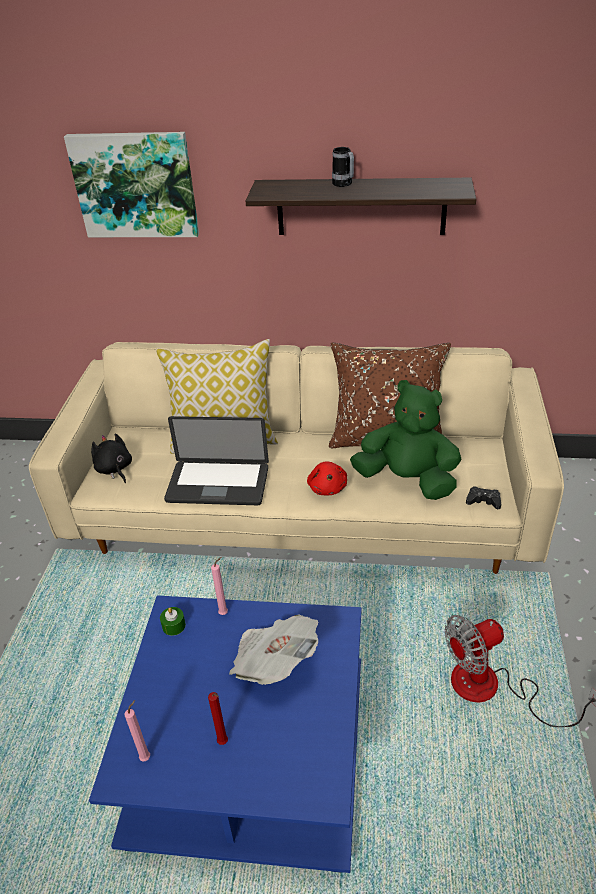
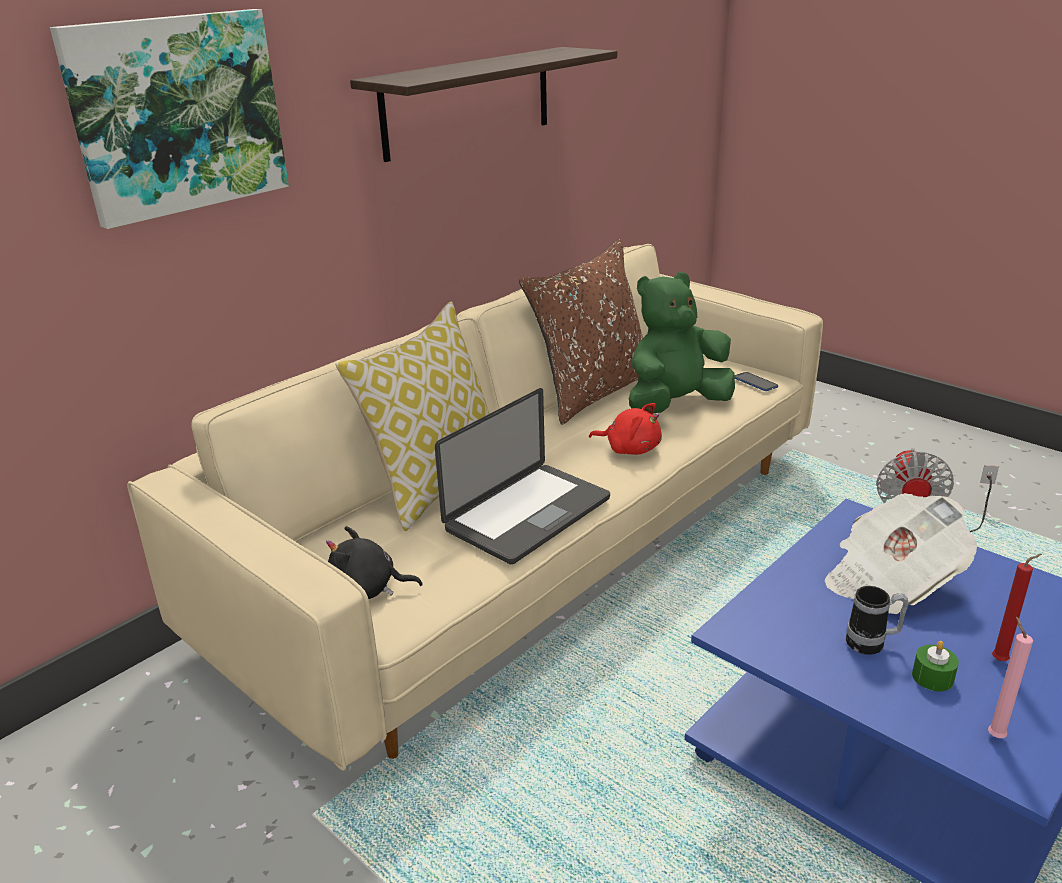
camera: 55 degrees left, 10 degrees down
(174, 626) = (766, 637): green candle -> green candle (932, 677)
(225, 613) = (777, 589): pink candle -> none
(344, 184) = (468, 65): mug -> mug (872, 644)
(483, 501) = (755, 383): black game controller -> phone

